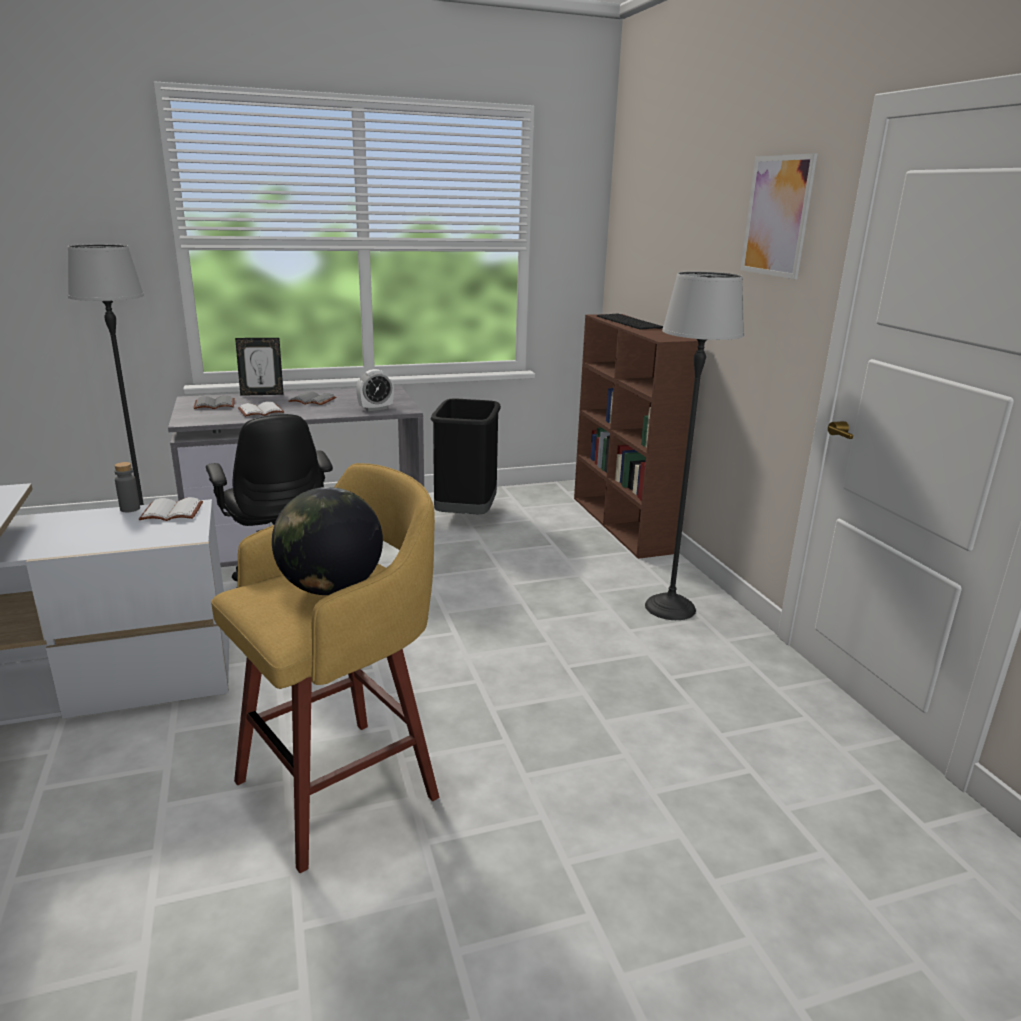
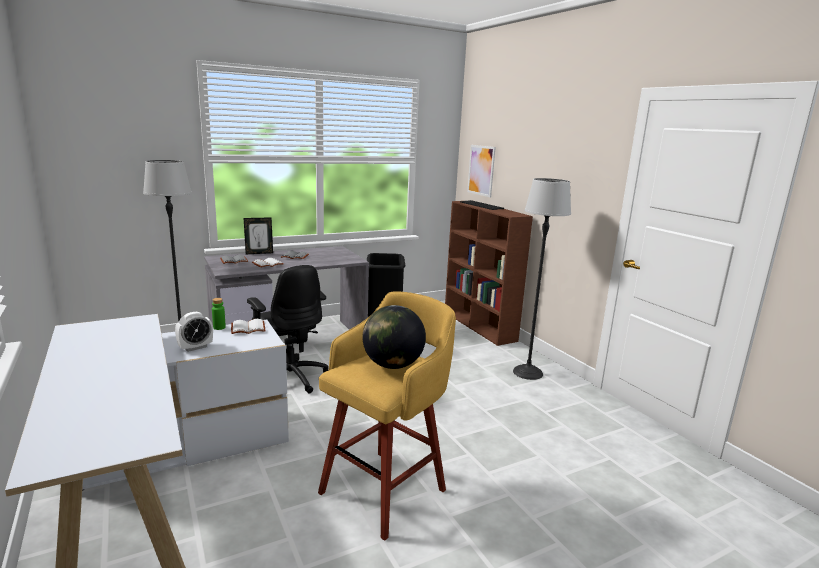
camera: 10 degrees left, 5 degrees down
(130, 509) = (219, 327): grey bottle -> green bottle
(375, 409) = (338, 260): alarm clock -> alarm clock (195, 347)
(777, 216) = (581, 148): picture -> picture (481, 170)

